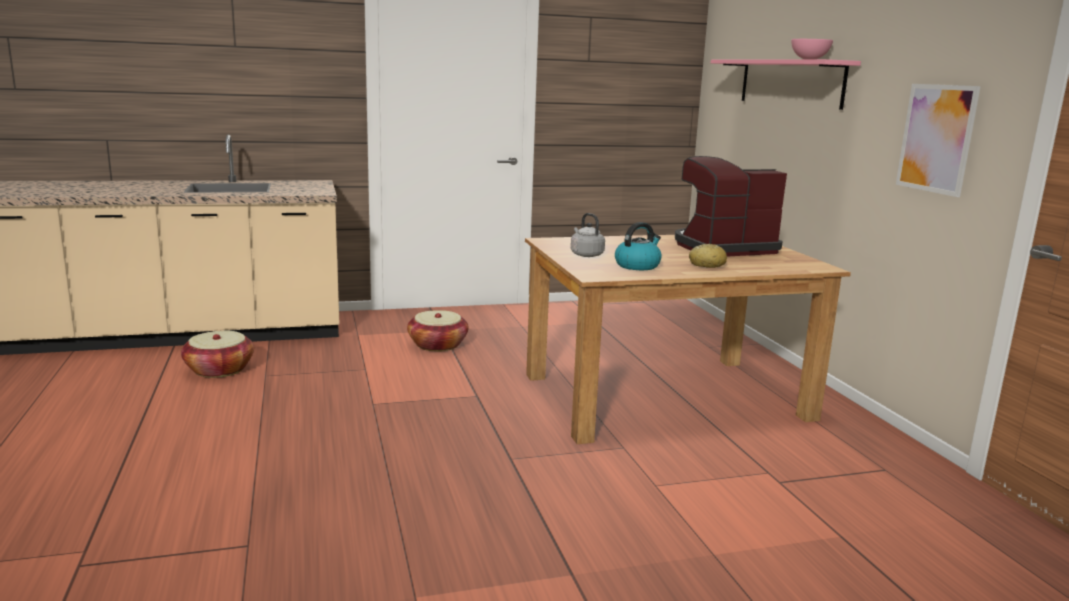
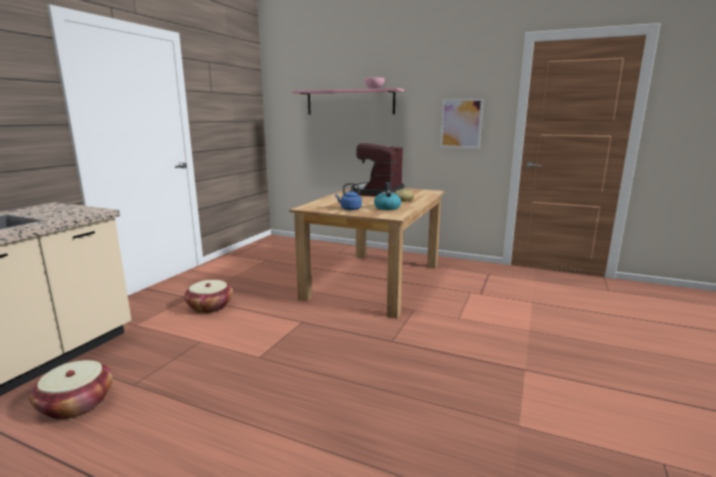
camera: 50 degrees left, 0 degrees up
(585, 254) = (349, 209): grey kettle -> blue kettle

